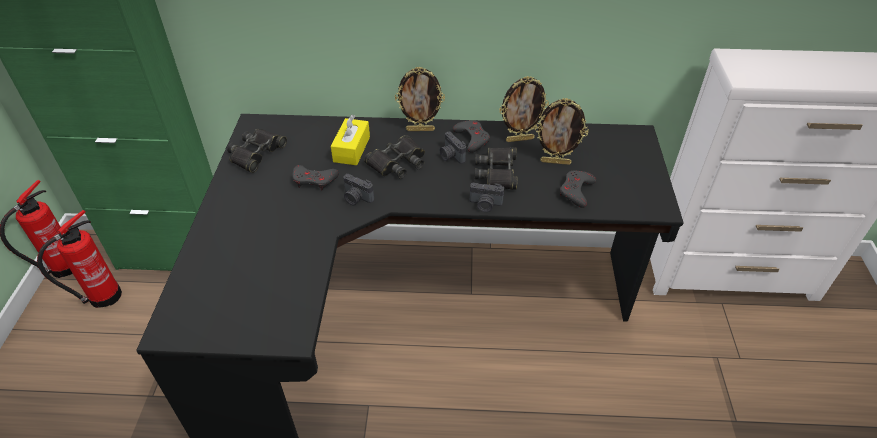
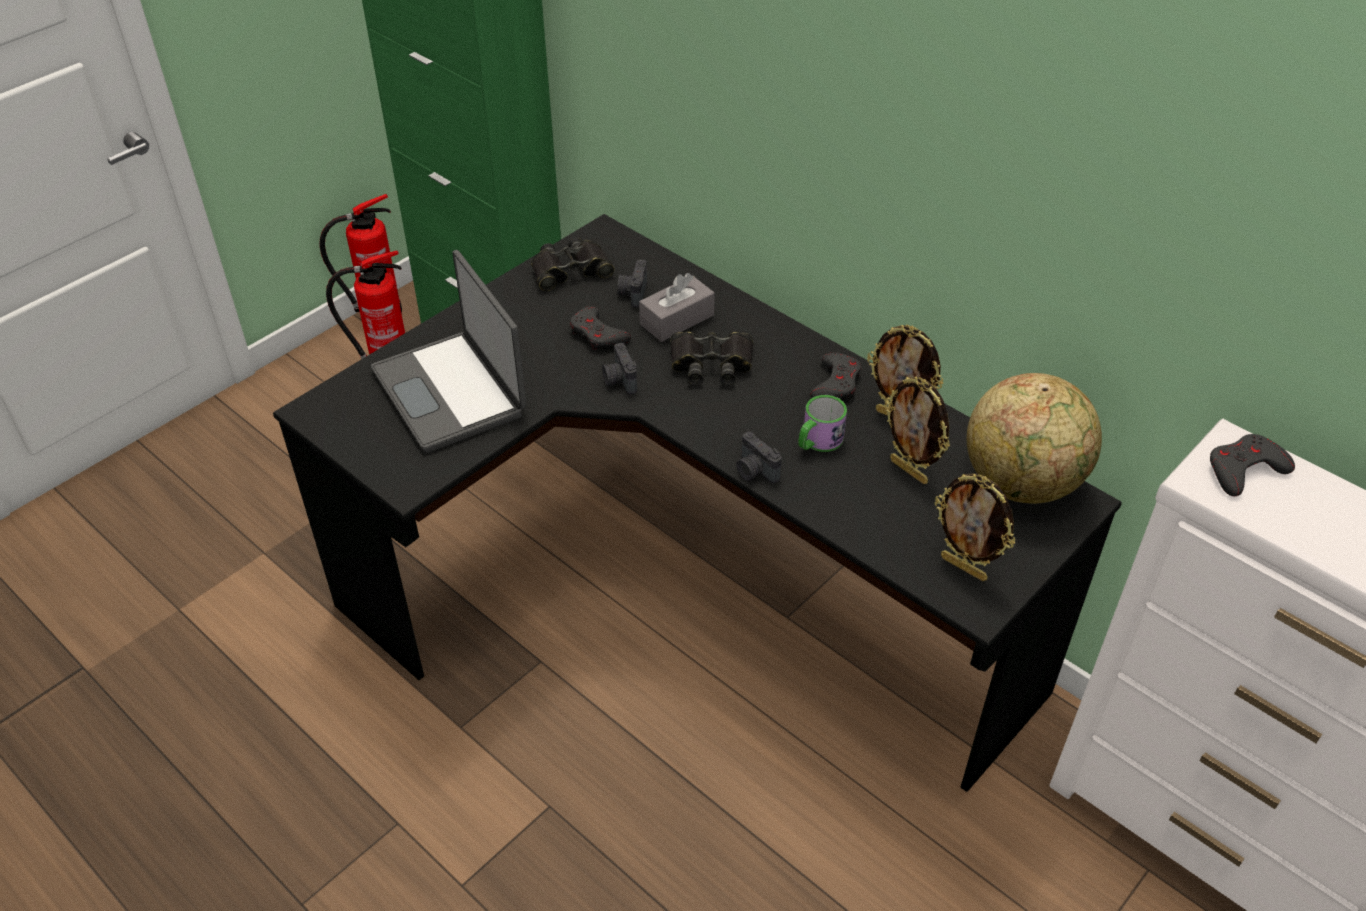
camera: 40 degrees right, 0 degrees up
(258, 262) = (452, 392): none -> laptop
(351, 149) = (677, 320): yellow tissue box -> grey tissue box
(420, 129) = (785, 338): picture frame -> picture frame (964, 567)
(451, 156) = (783, 390): camera -> camera (632, 293)
(497, 172) = (818, 441): black binoculars -> mug
(576, 191) = (890, 521): grey game controller -> grey game controller (1244, 470)
(607, 139) = (1022, 483): none -> globe

